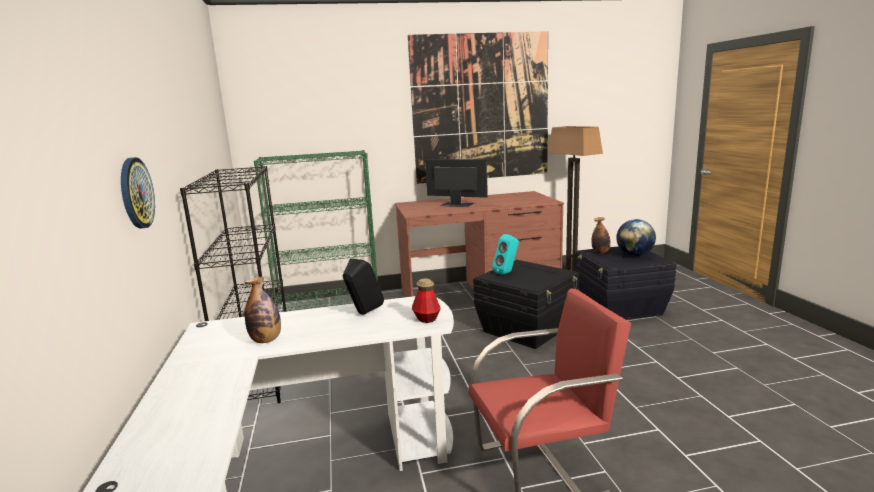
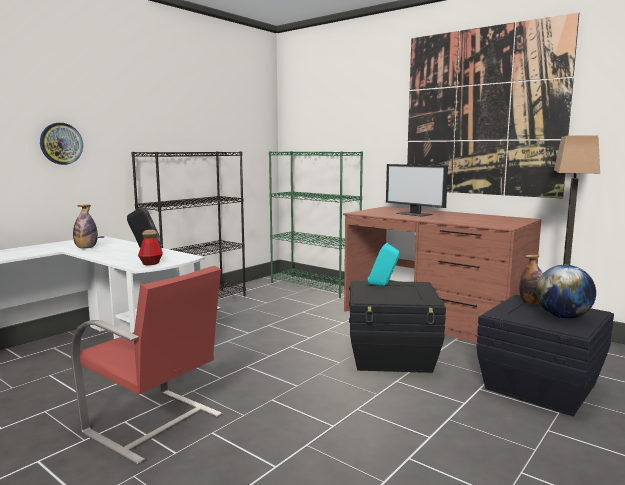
camera: 50 degrees right, 5 degrees down
(456, 204) = (414, 214): monitor -> monitor turned 150 degrees clockwise

